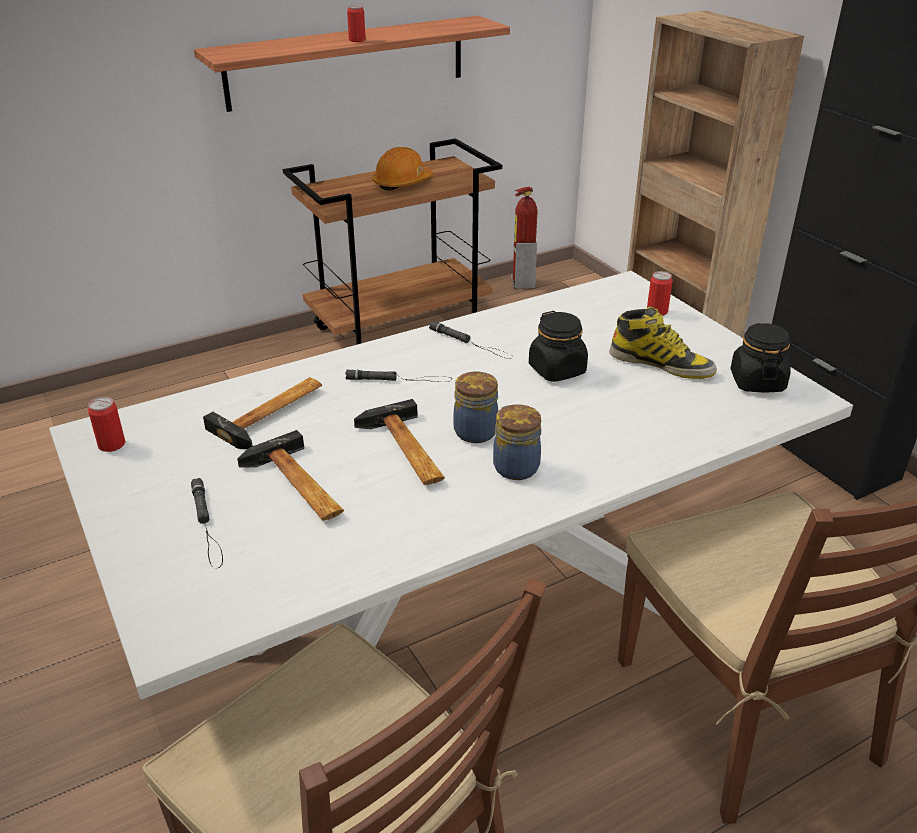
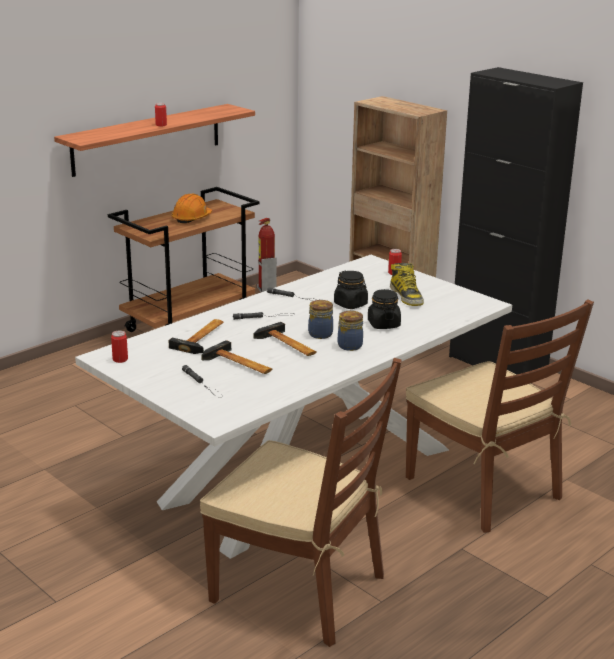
camera: 15 degrees left, 10 degrees down
(661, 364) = (406, 296): boot -> boot turned 60 degrees clockwise
(757, 382) = (460, 299): black jar -> black jar (383, 324)

